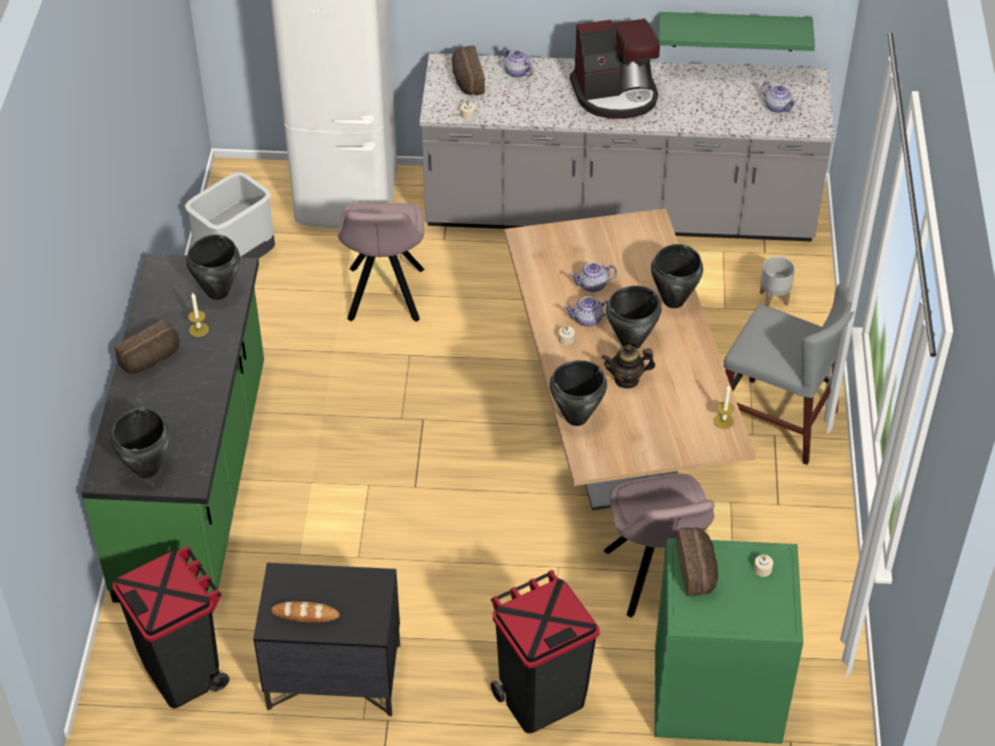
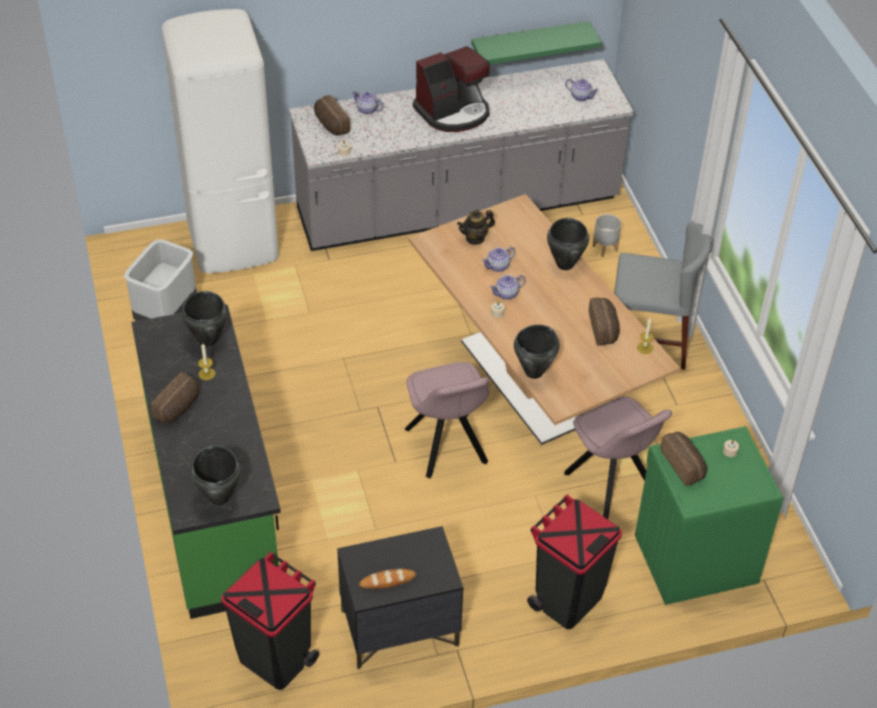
camera: 20 degrees left, 0 degrees up
(385, 295) = (301, 315): pink chair -> pink chair (446, 446)
(626, 379) = (558, 333): teapot -> teapot (475, 238)
(631, 342) = (548, 303): black cooking pot -> none
(685, 387) = (604, 329): none -> bread

